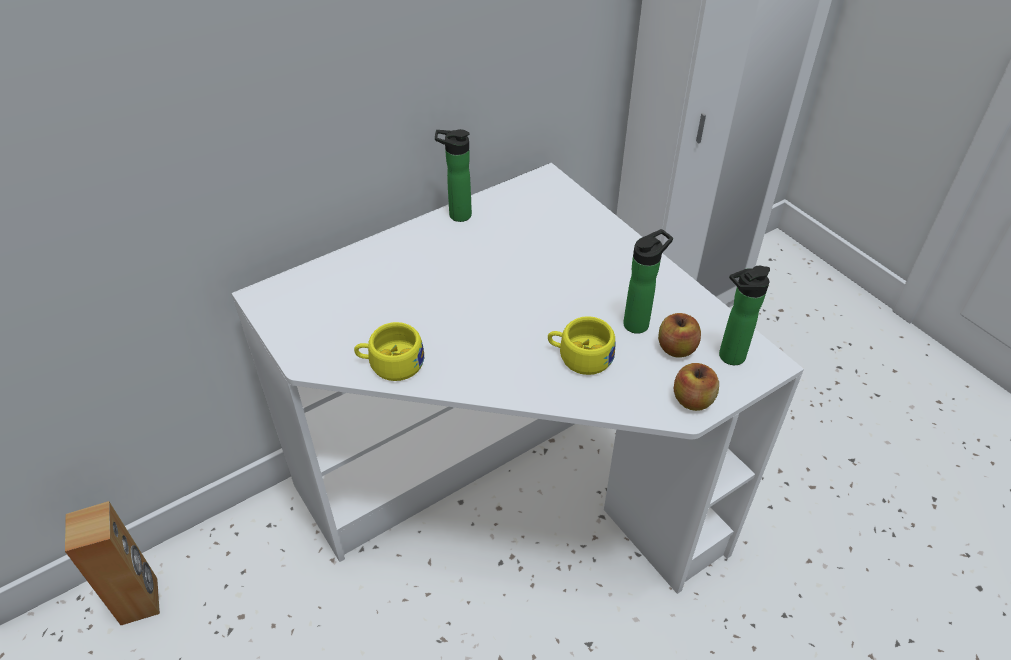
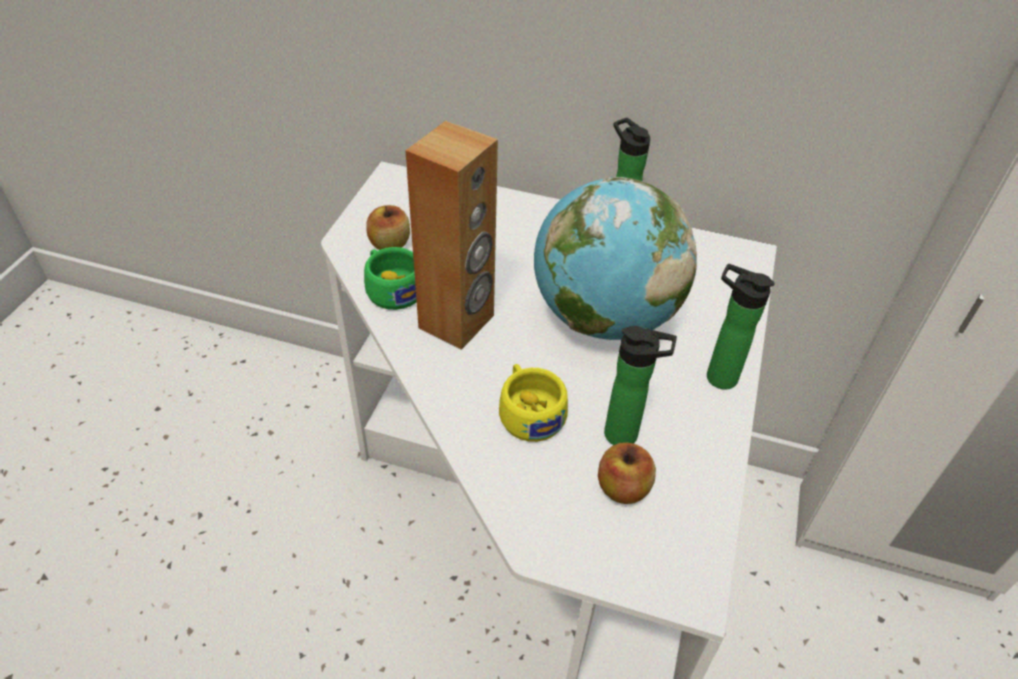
camera: 50 degrees right, 0 degrees up
(140, 601) = (241, 367): brown speaker -> brown speaker (457, 322)
(390, 363) = (391, 288): yellow cup -> green cup
(533, 273) = (603, 318): none -> globe
(692, 400) = (560, 543): apple -> apple (389, 244)
(728, 357) = (659, 545): bottle -> bottle (716, 376)

